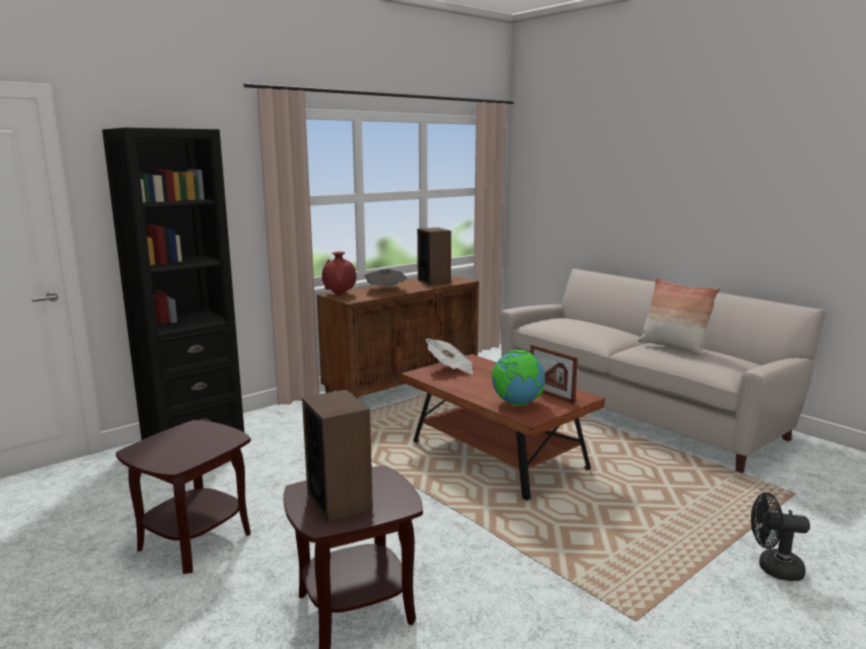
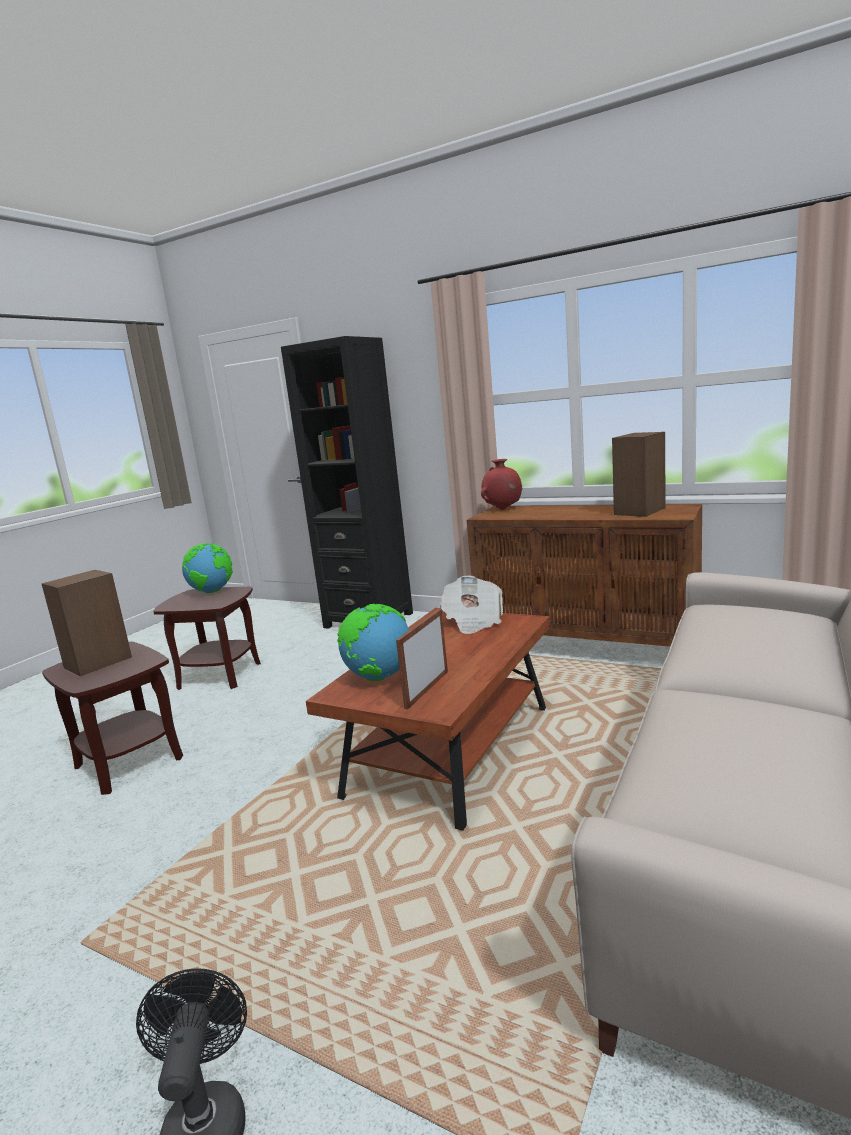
camera: 70 degrees right, 0 degrees up
(166, 439) = (212, 591): none -> globe
(386, 290) = (553, 512): newspaper -> none
(673, 347) = (735, 724): pillow -> none

